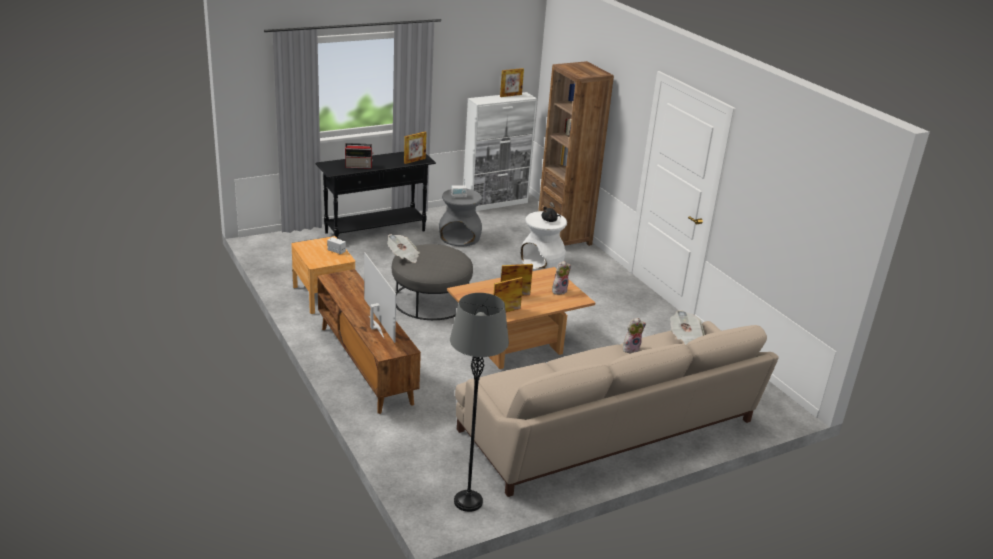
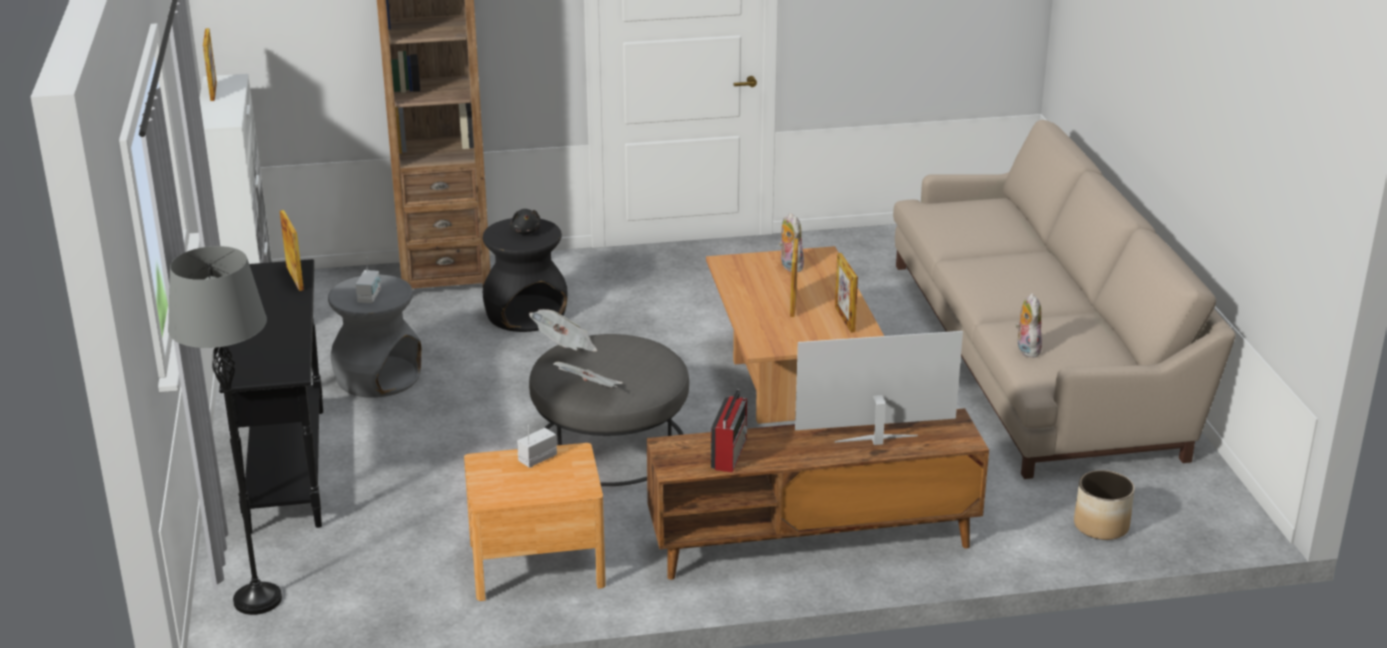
camera: 70 degrees left, 0 degrees up
(359, 166) = (281, 340): radio -> radio (730, 453)
(417, 460) = (1101, 526): none -> planter
(468, 501) = (1202, 496): grey floor lamp -> grey floor lamp (258, 600)
(542, 262) = (526, 314): white stool -> black stool
(631, 349) = (959, 252): plush toy -> plush toy (1026, 349)
(686, 338) = (947, 207): newspaper -> newspaper (565, 346)

